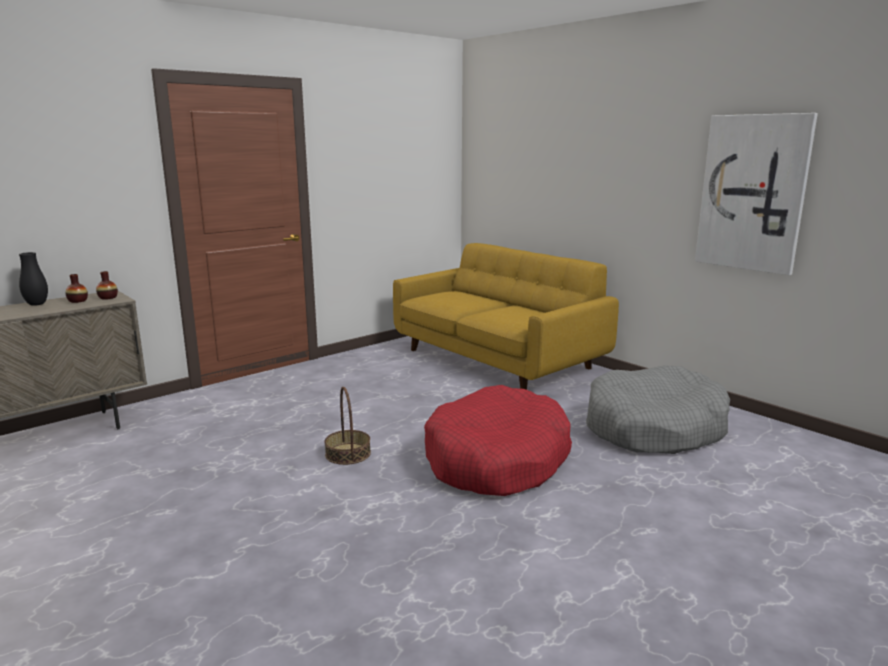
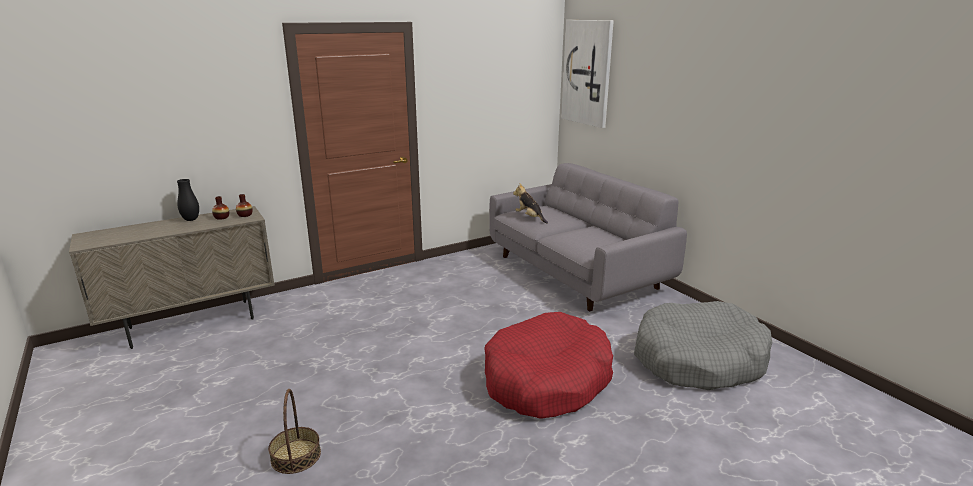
camera: 10 degrees right, 5 degrees up
(347, 454) = (423, 361): basket -> basket (295, 456)
(442, 300) = (530, 218): none -> plush toy
(497, 359) = (576, 272): yellow sofa -> grey sofa
(752, 193) = (816, 149): picture -> picture (587, 73)

